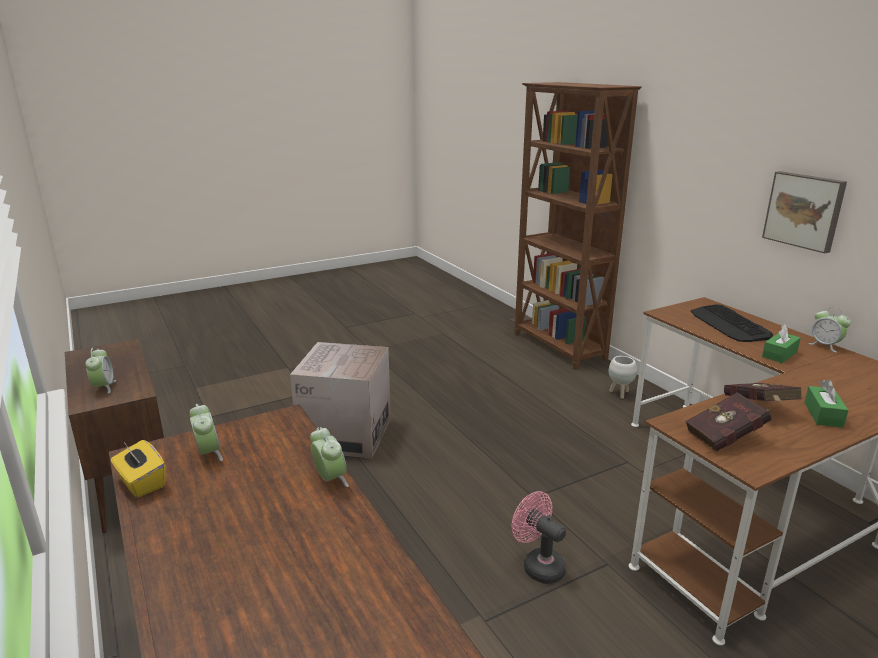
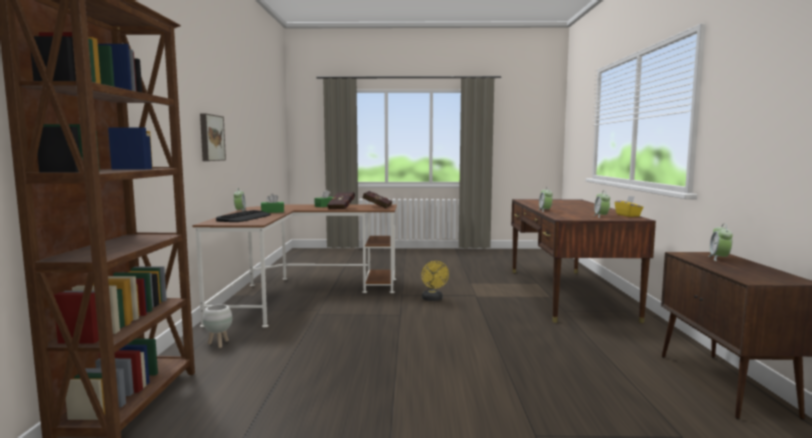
camera: 150 degrees left, 15 degrees down
(346, 434) = (504, 375): cardboard box -> none
(538, 565) = (433, 299): pink fan -> yellow fan

